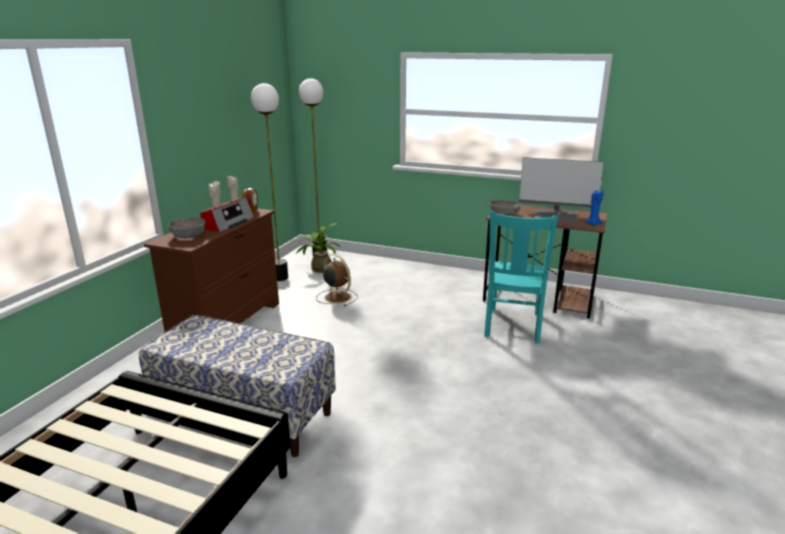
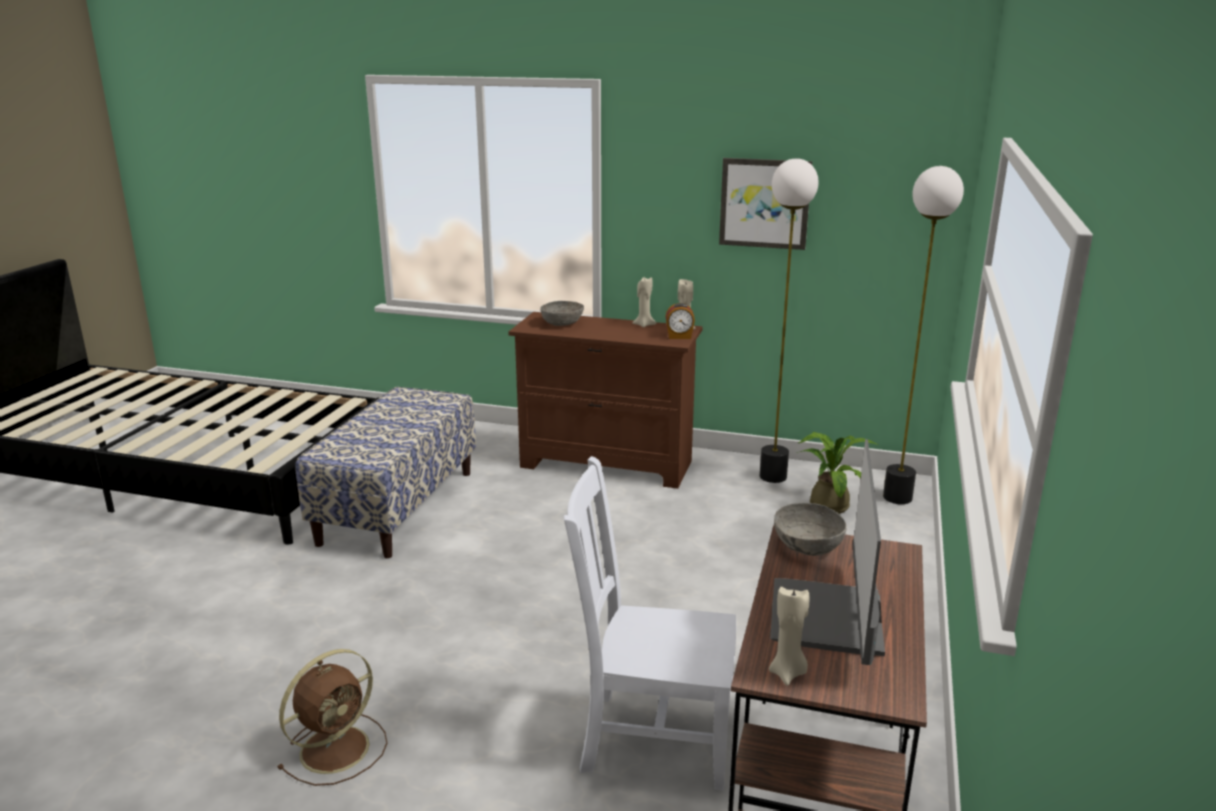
camera: 85 degrees right, 0 degrees up
(227, 118) = (764, 203): none -> picture
(228, 223) = (616, 333): radio -> none
(337, 297) = (719, 531): brown fan -> brown fan (337, 747)
(512, 326) = (651, 738): turquoise chair -> white chair
(592, 223) = (788, 673): blue candle -> beige candle

